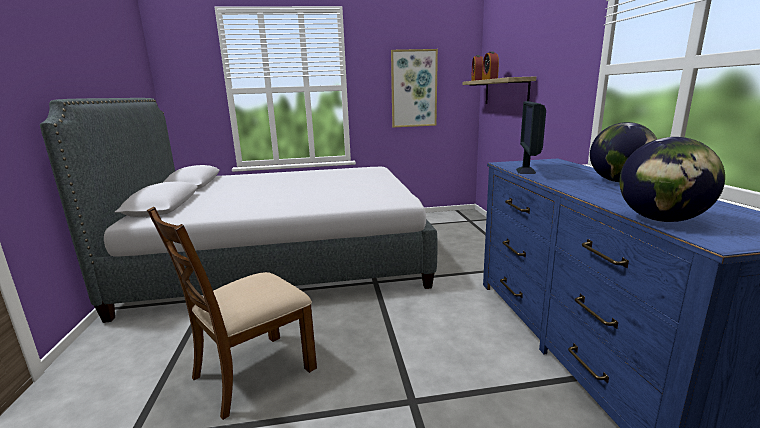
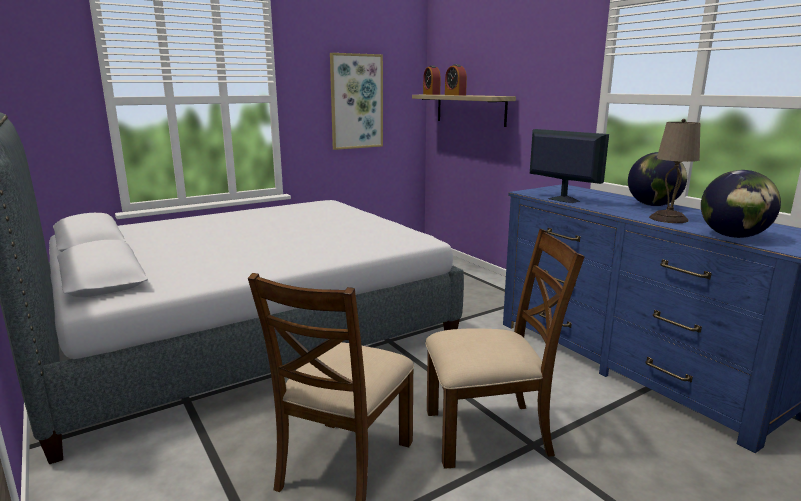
camera: 25 degrees left, 0 degrees up
(383, 378) = (489, 432): none -> brown chair
(526, 171) = (562, 199): monitor -> monitor turned 150 degrees clockwise
(609, 195) = (667, 218): none -> beige table lamp

